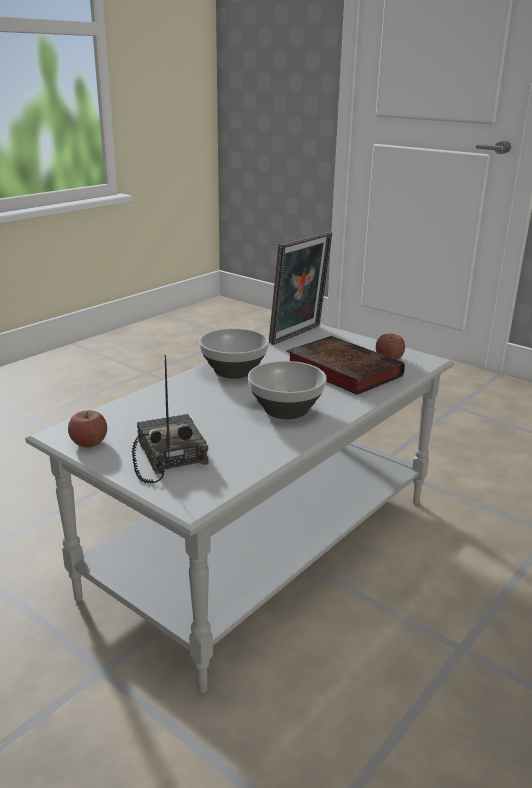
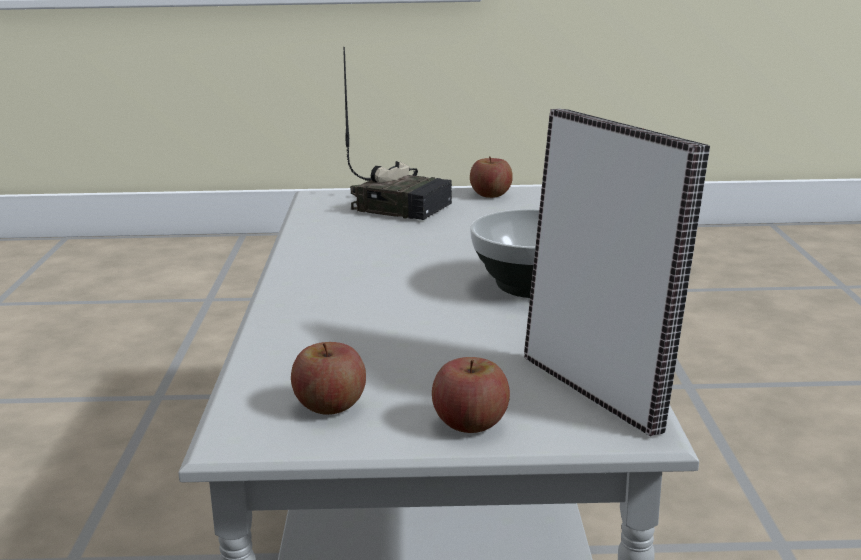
camera: 140 degrees right, 5 degrees down
(286, 410) = (363, 268): bowl -> none
(298, 335) = (599, 390): picture frame -> picture frame turned 150 degrees clockwise
(340, 370) = (385, 345): book -> none
(353, 341) = (470, 423): none -> apple

